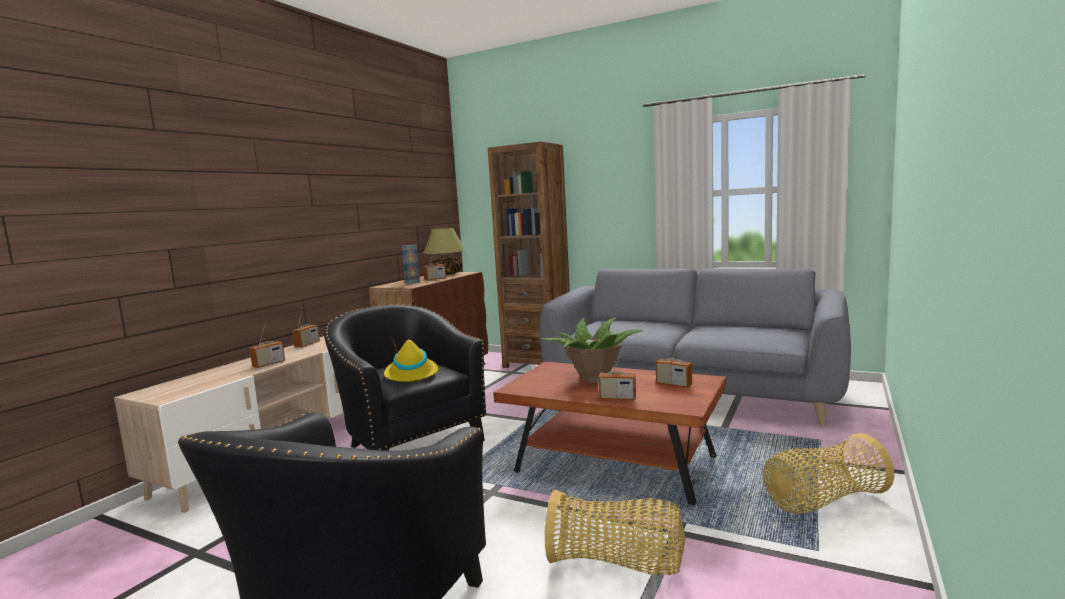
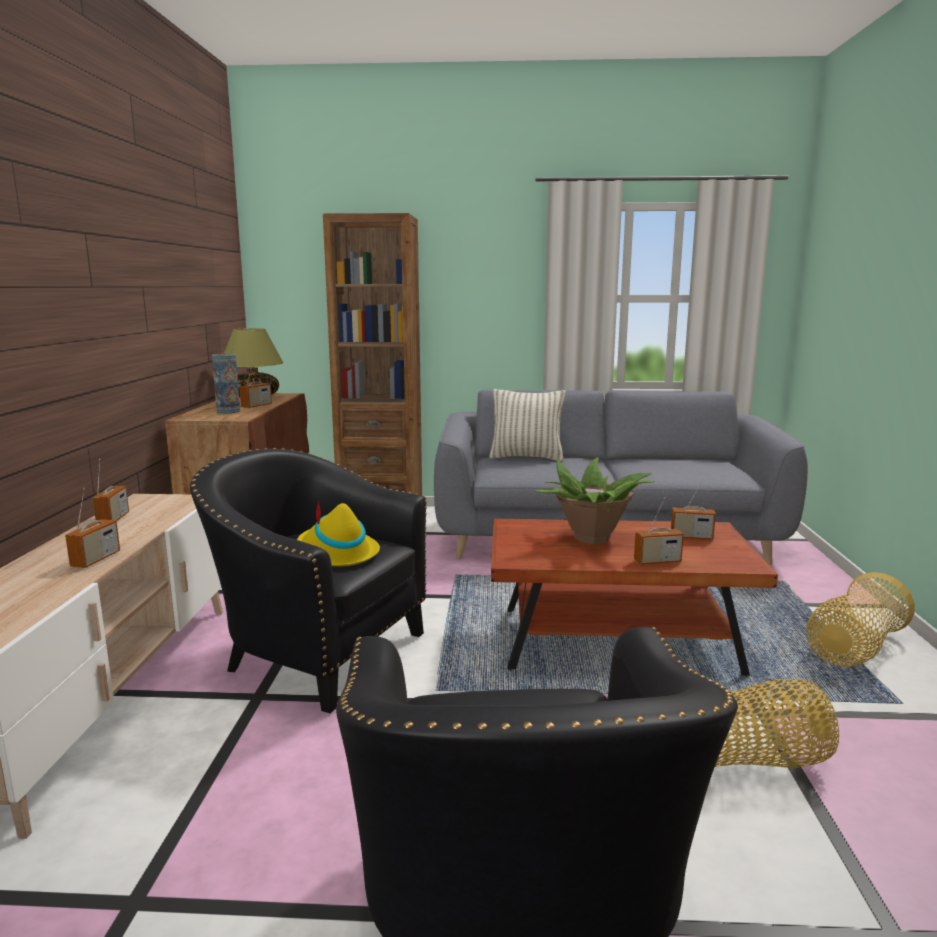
camera: 25 degrees left, 5 degrees up
(625, 321) = (526, 457): none -> pillow

